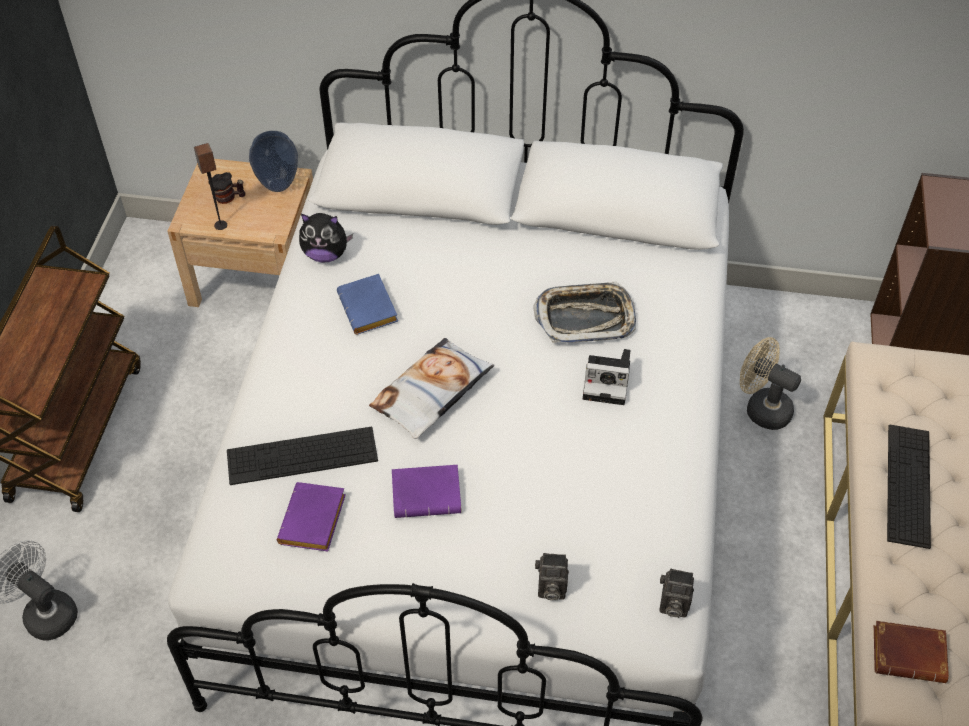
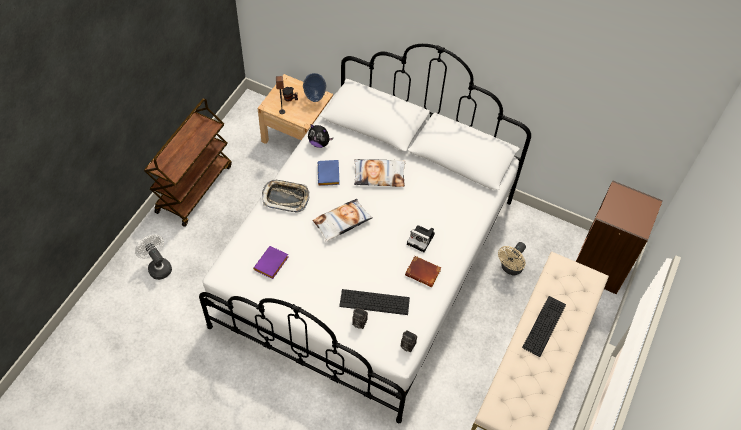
camera: 15 degrees right, 5 degrees up
(302, 456) = (276, 234): keyboard -> keyboard (374, 302)
(428, 493) = (323, 267): purple book -> none
(471, 282) = (379, 175): none -> pillow
(585, 317) = (424, 206): tray -> tray (286, 197)
(761, 408) = (510, 268): beige fan -> beige fan turned 105 degrees counterclockwise
(910, 653) = (508, 398): brown book -> brown book (424, 272)

